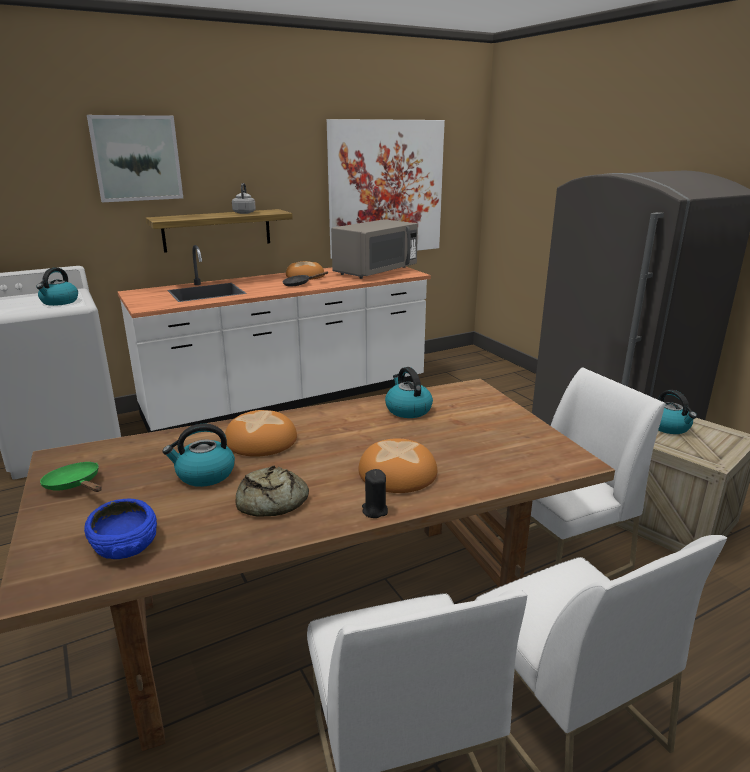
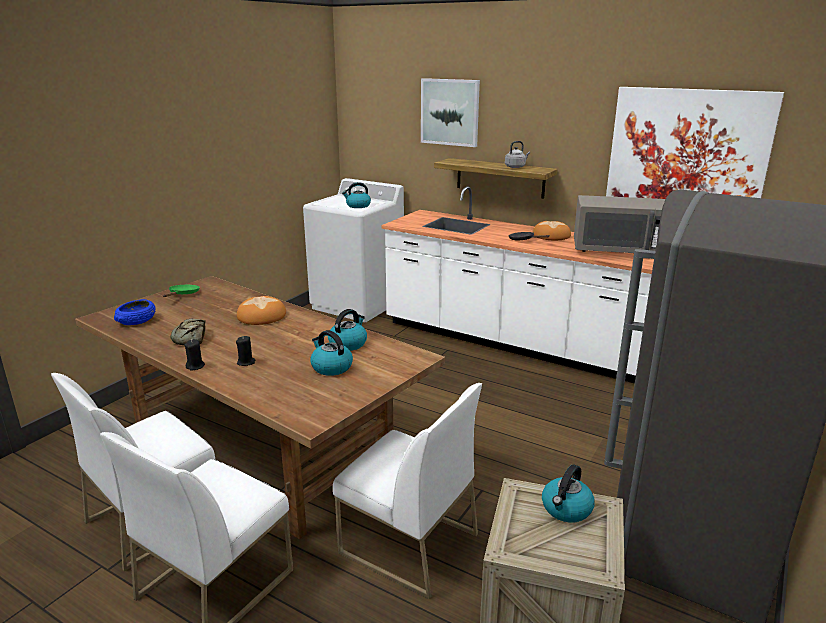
camera: 60 degrees right, 0 degrees up
(204, 475) = (210, 315): kettle -> kettle (331, 367)
(398, 473) = (246, 362): bread -> black candle

